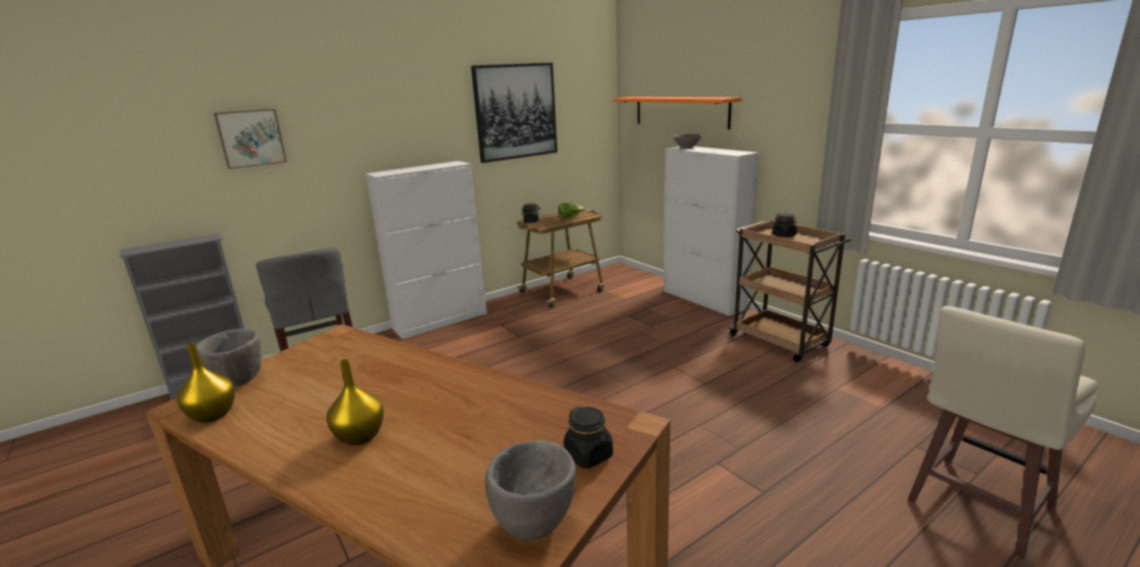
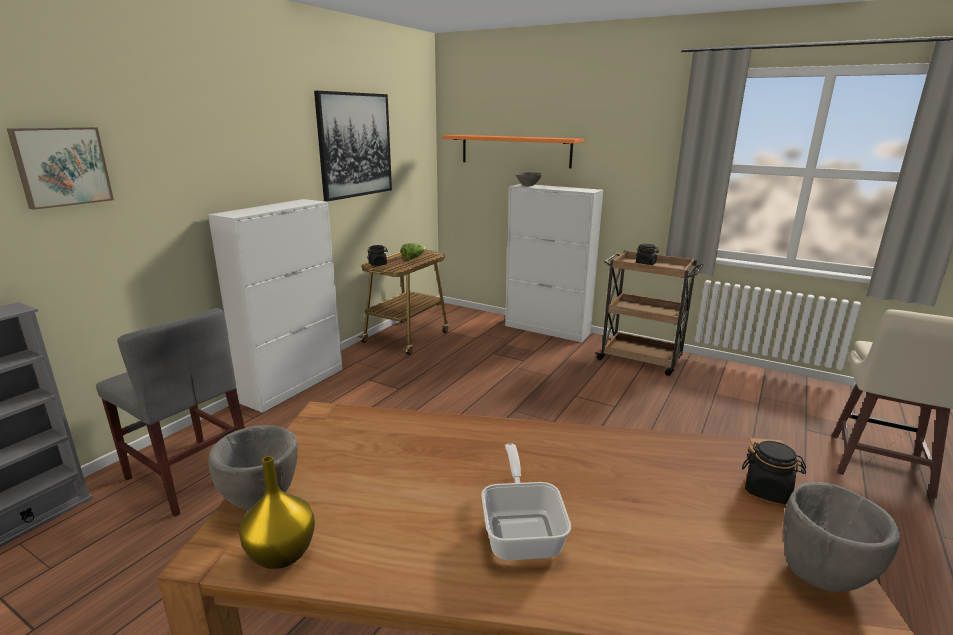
camera: 25 degrees left, 0 degrees up
(361, 436) = (522, 530): yellow vase -> frying pan

